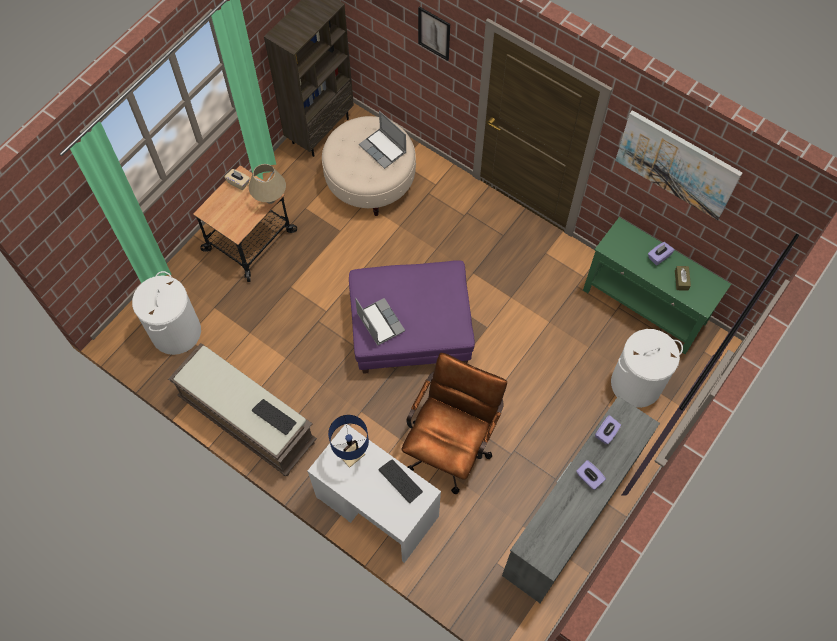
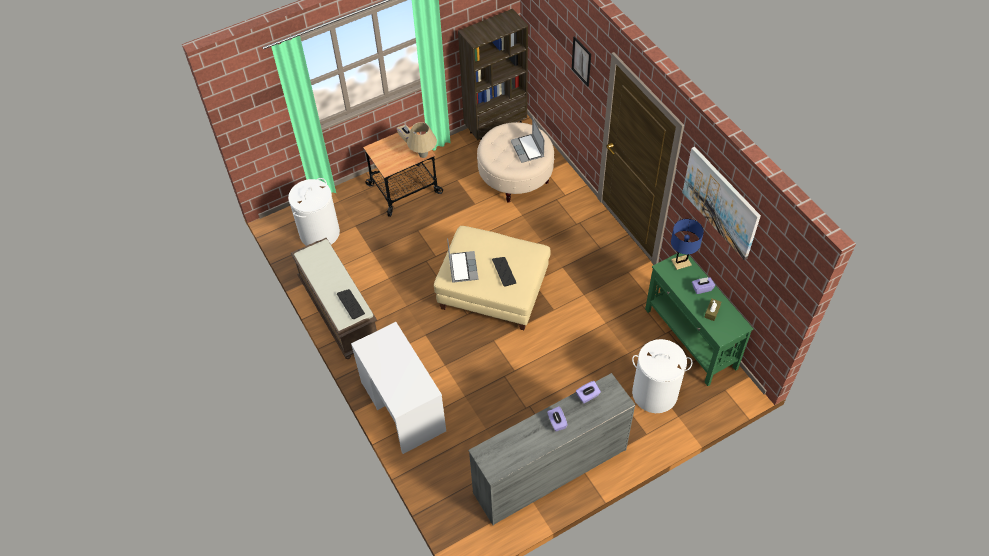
camera: 25 degrees right, 10 degrees down
(352, 455) = (388, 345): blue table lamp -> blue table lamp (681, 262)
(400, 481) = (415, 376): keyboard -> keyboard (504, 272)
(411, 328) = (493, 290): purple ottoman -> beige ottoman
(451, 444) = (482, 383): brown office chair -> none

